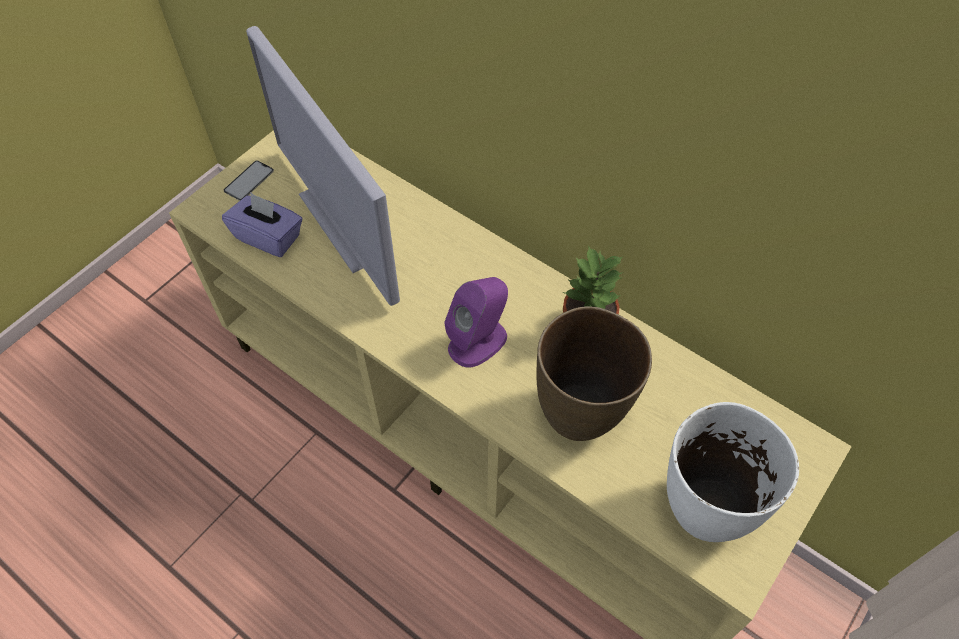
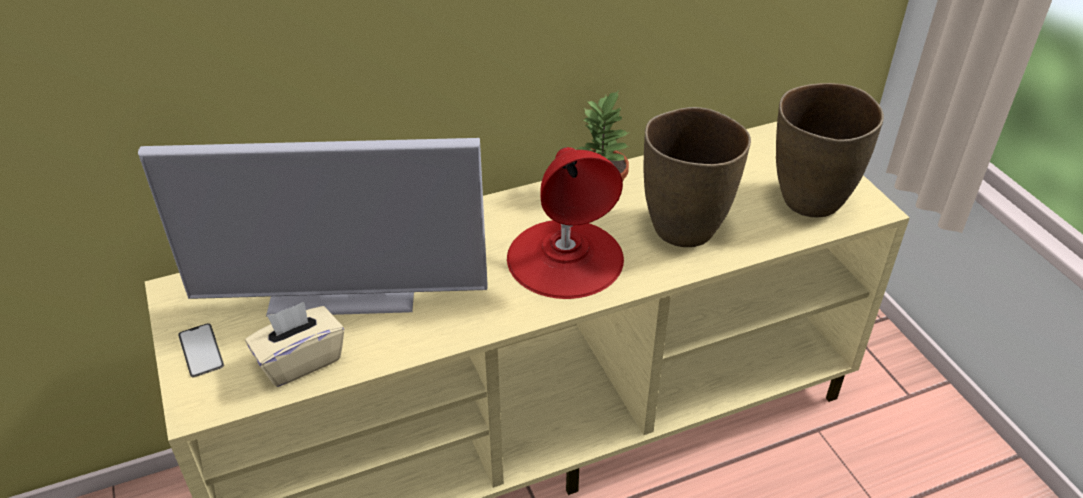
camera: 60 degrees left, 15 degrees down
(269, 237) = (300, 360): purple tissue box -> beige tissue box
(478, 341) = (565, 258): purple speaker -> red table lamp
(703, 509) = (810, 201): white vase -> brown vase

